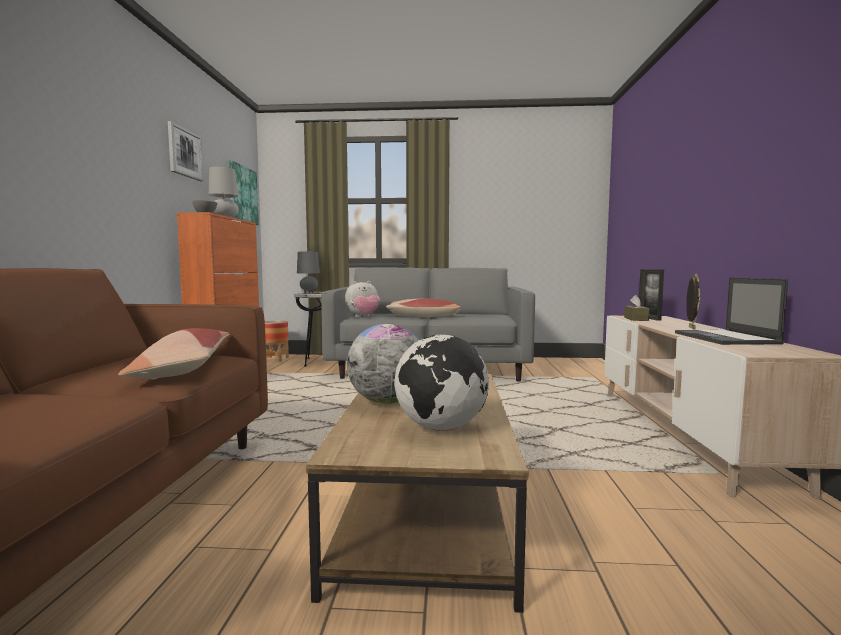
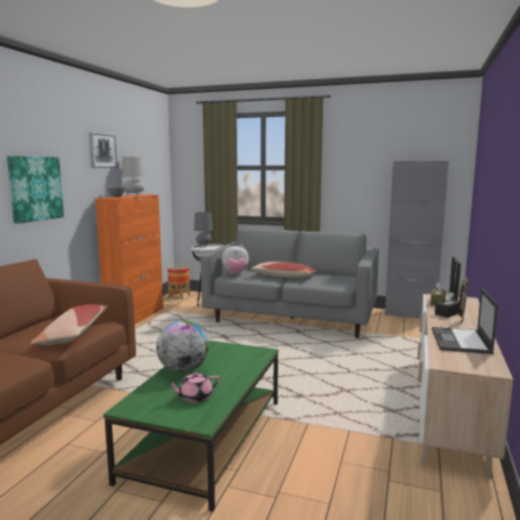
camera: 15 degrees right, 5 degrees up
(242, 195) = (153, 167): picture -> picture (35, 188)
(425, 504) = (206, 438): brown coffee table -> green coffee table
(441, 428) = (195, 397): globe -> pink teapot
(552, 360) = (410, 314): none -> grey cabinet
(663, 324) = (448, 313): none -> black tissue box

